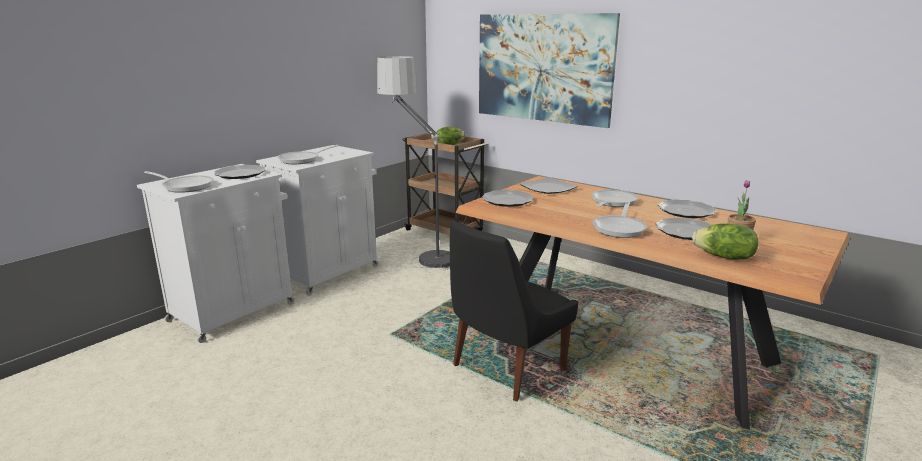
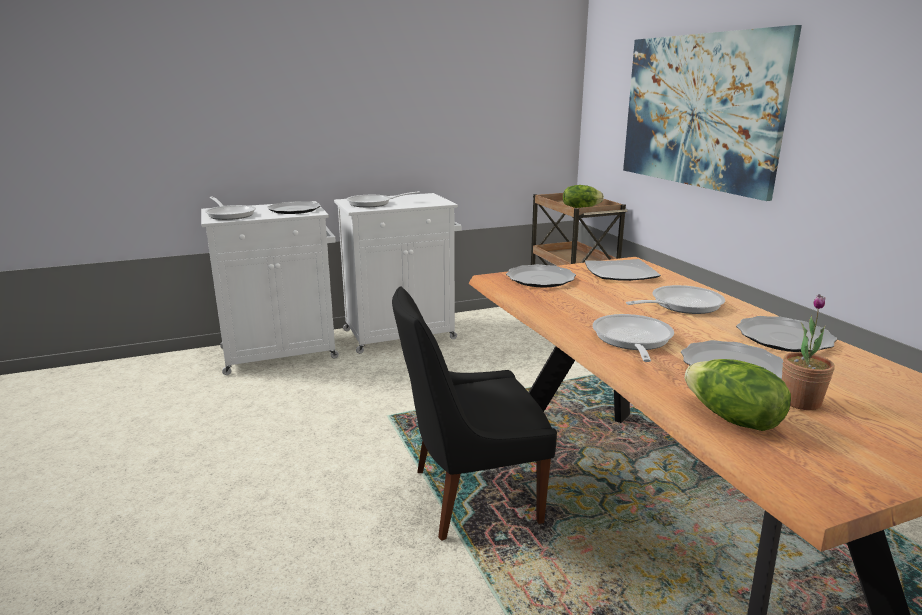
camera: 30 degrees right, 0 degrees up
(418, 253) = (514, 334): floor lamp -> none
(620, 228) = (632, 340): frying pan -> frying pan turned 135 degrees clockwise

